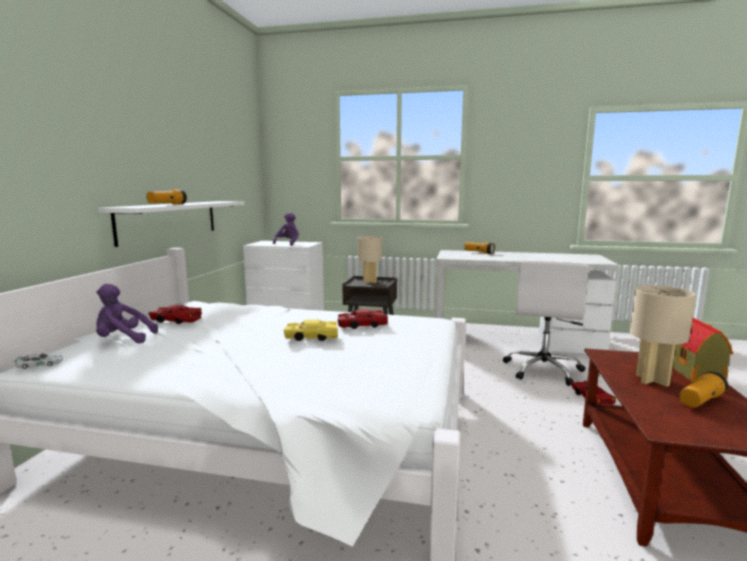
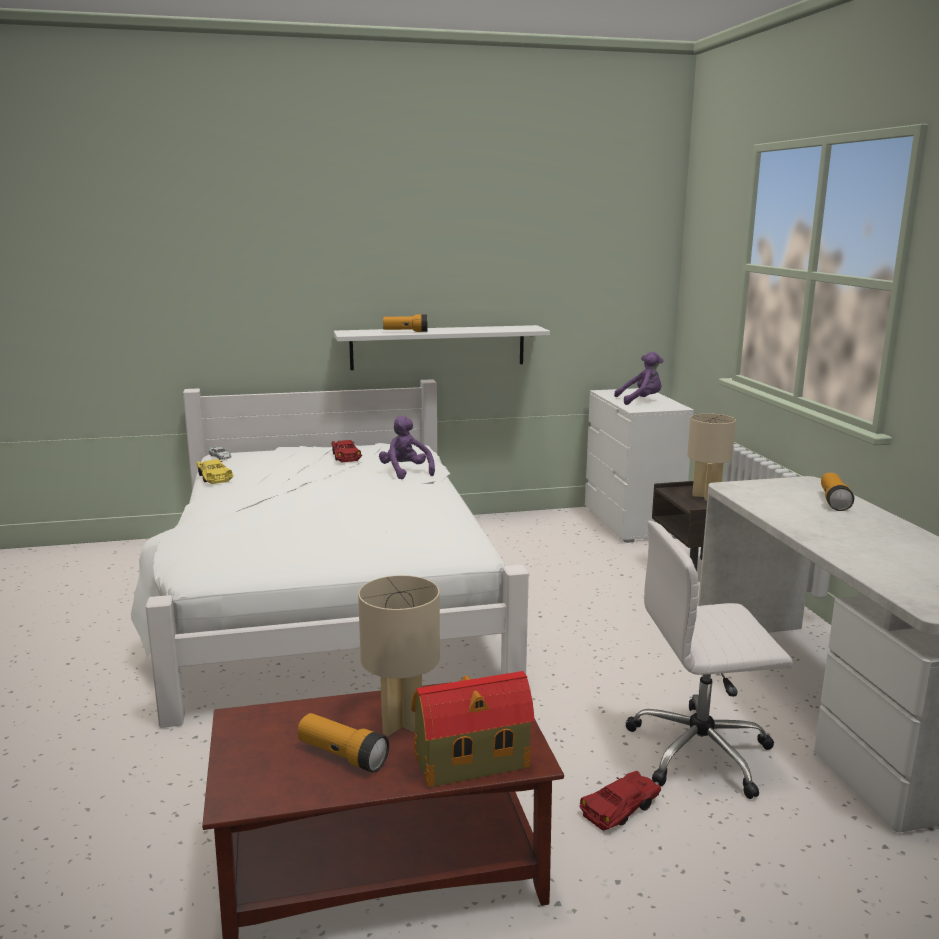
camera: 65 degrees right, 5 degrees up
(123, 339) = (285, 458): purple plush toy -> purple plush toy (405, 472)
(311, 337) = (337, 509): yellow toy car -> yellow toy car (214, 477)
(362, 325) = (402, 521): red toy car -> none

